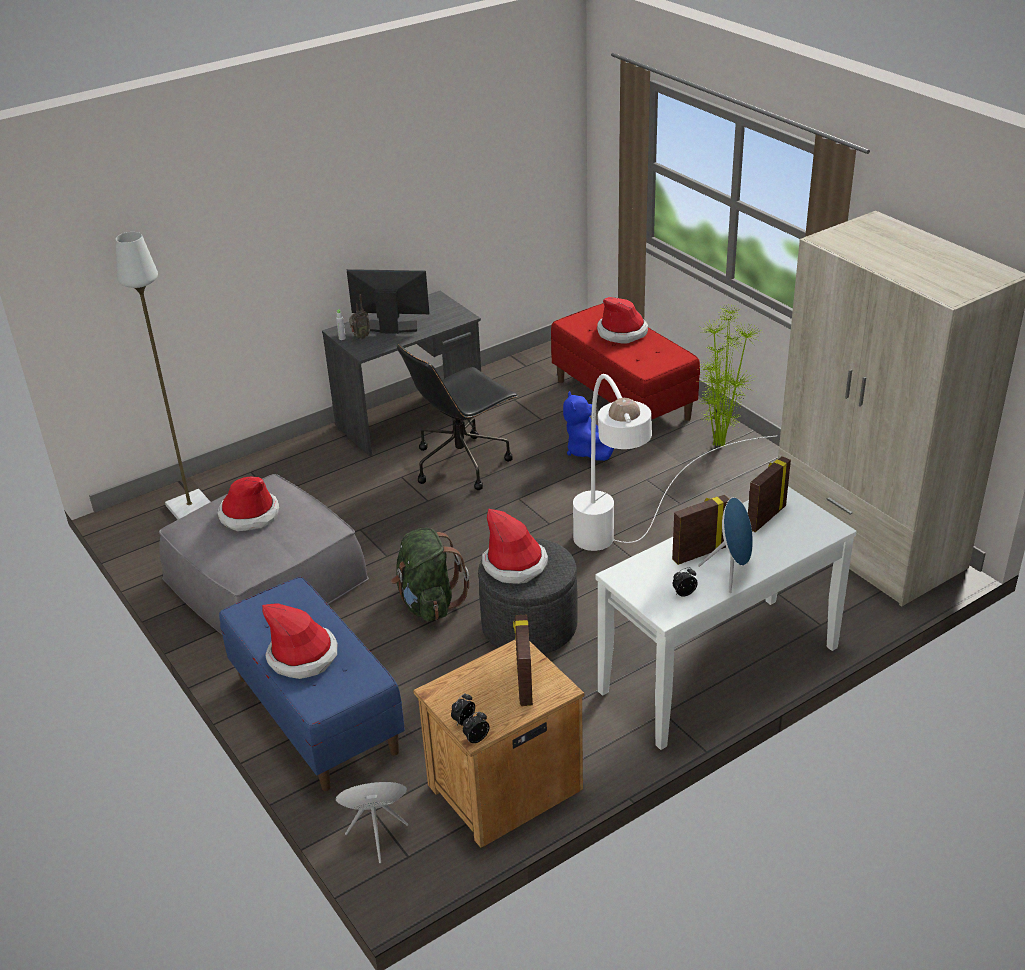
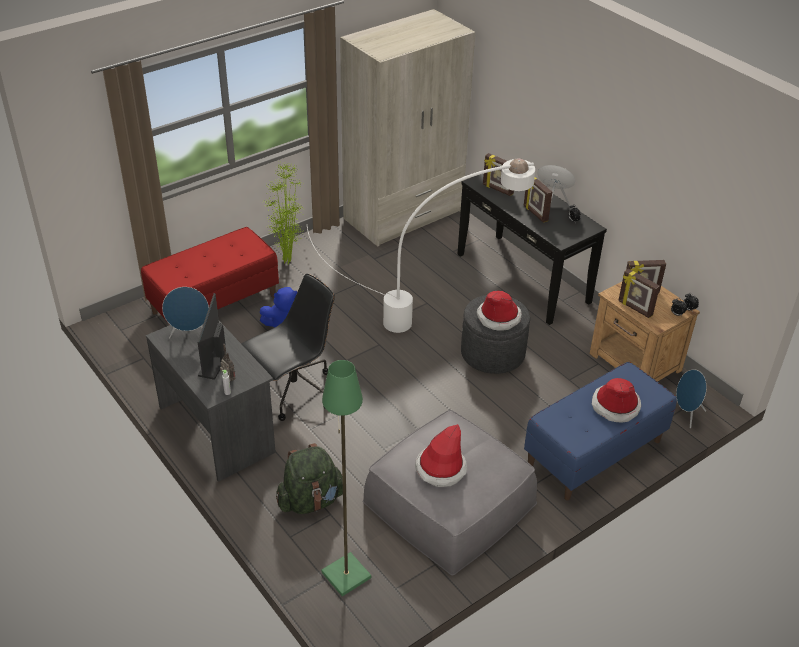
camera: 95 degrees left, 5 degrees up
(189, 507) = (346, 576): grey floor lamp -> green floor lamp
(428, 603) = (473, 403): green backpack -> green backpack (311, 501)
(436, 312) = (190, 335): none -> blue speaker
(462, 462) = (293, 393): black office chair -> black office chair turned 90 degrees counterclockwise
(481, 671) = (634, 308): none -> picture frame
(622, 332) = (197, 259): hat -> none
(720, 670) = (523, 277): white console table -> black console table

